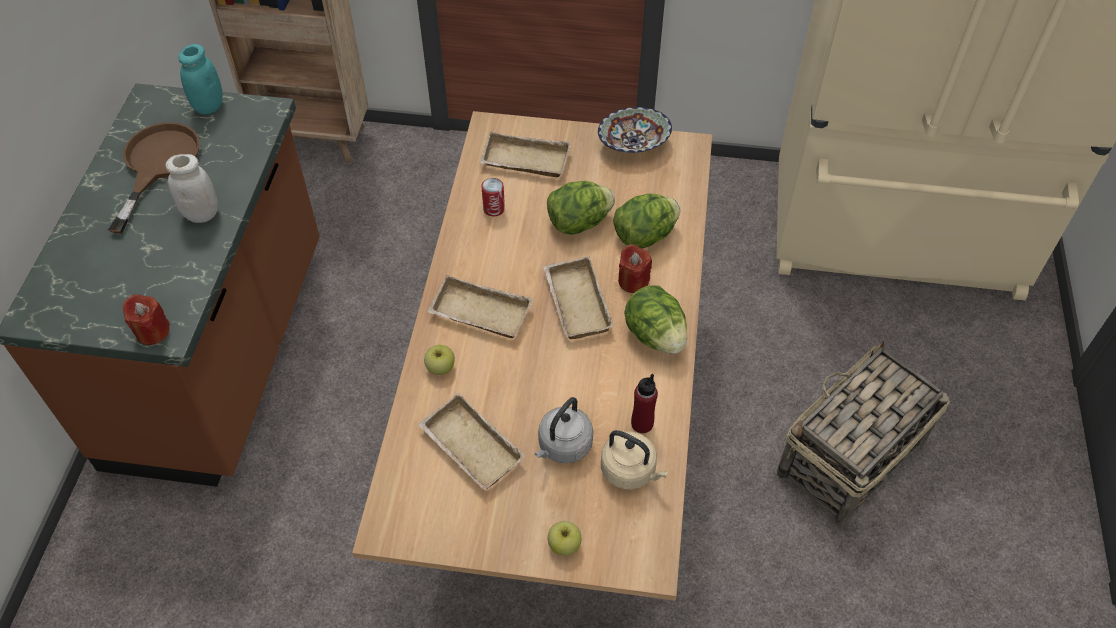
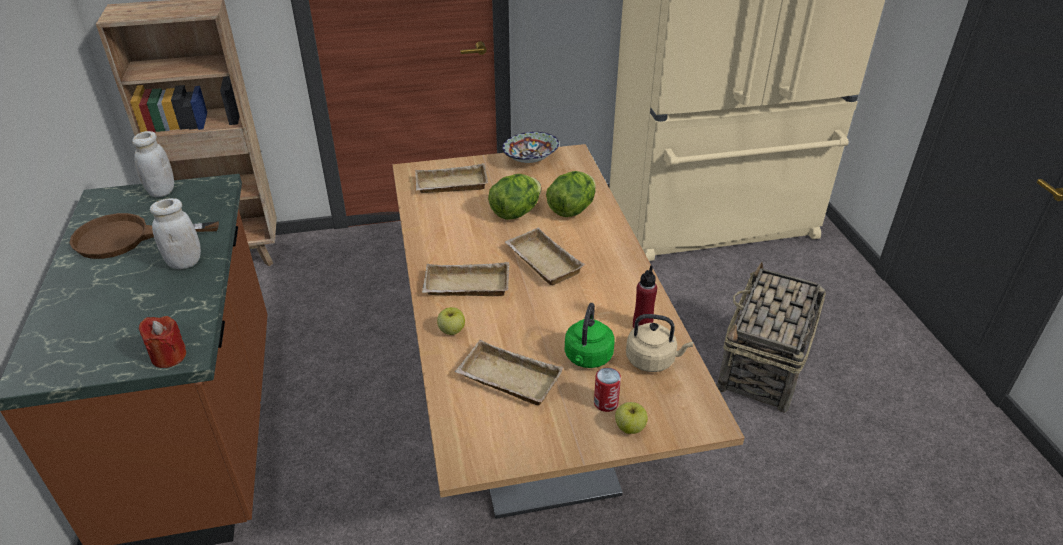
camera: 20 degrees left, 15 degrees down
(157, 165) = (126, 238): brown frying pan -> brown frying pan turned 90 degrees counterclockwise
(208, 106) = (161, 191): turquoise jar -> white jar
(494, 209) = (441, 218): can -> can (606, 403)
(563, 446) = (587, 358): grey kettle -> green kettle
(633, 281) = (579, 238): red candle -> none
(655, 335) = (617, 267): lettuce -> none

